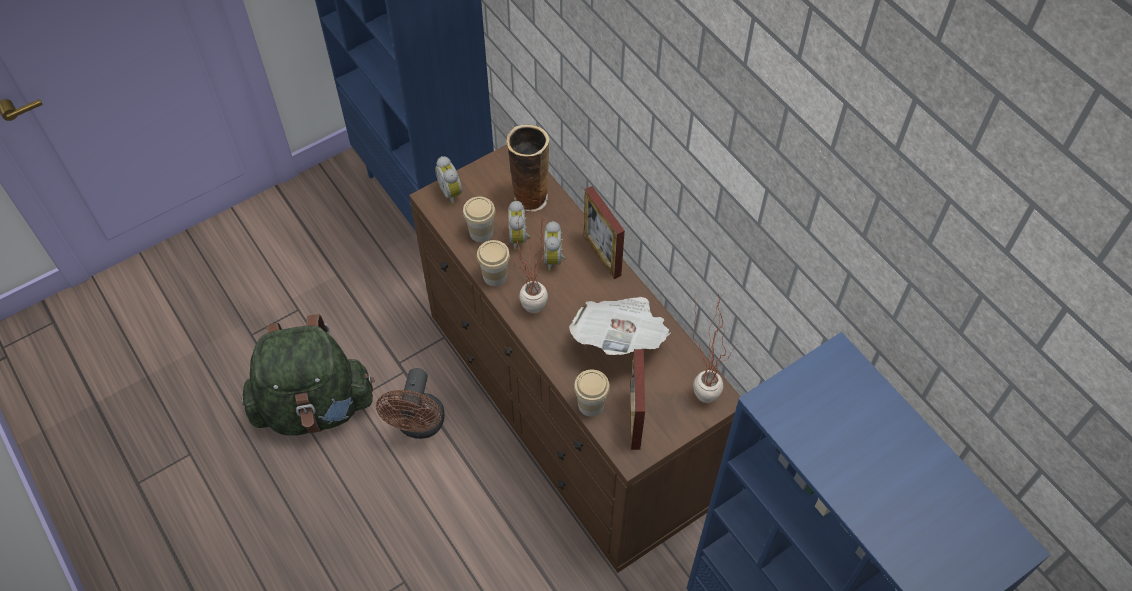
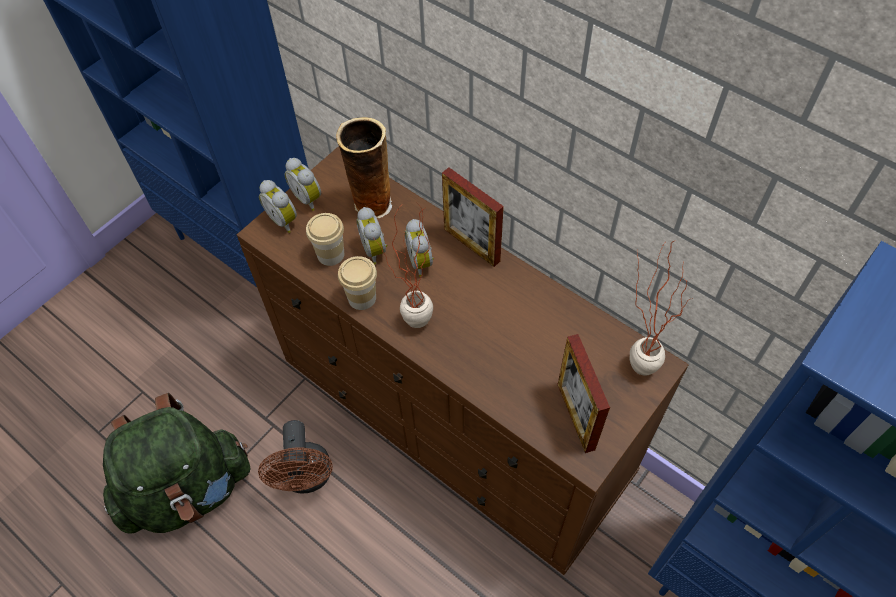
camera: 15 degrees left, 0 degrees up
(478, 178) = (309, 198): none -> alarm clock
(591, 405) = (521, 414): cup -> none
(620, 337) = (524, 328): newspaper -> none

